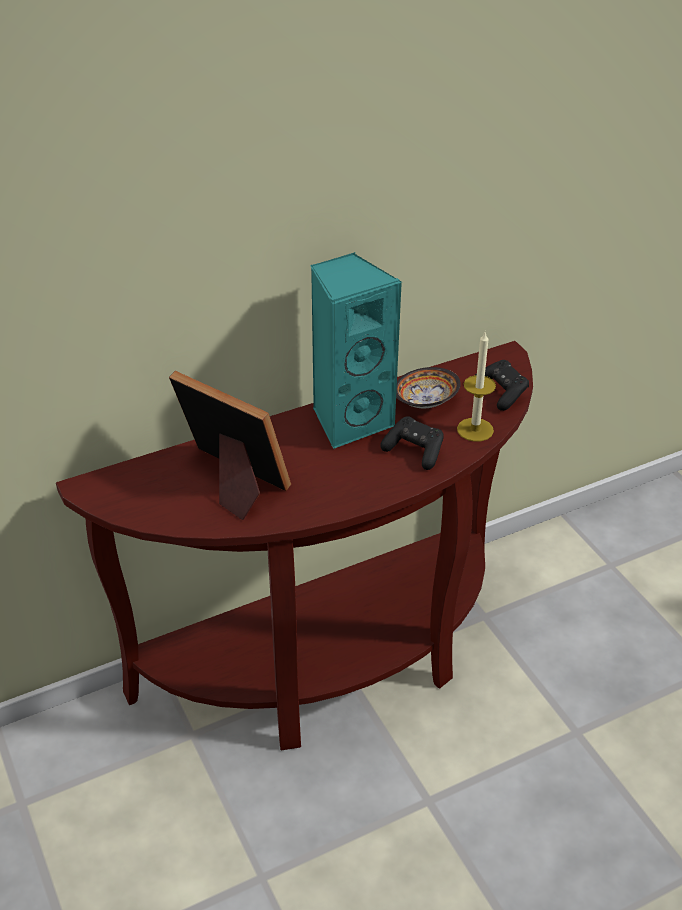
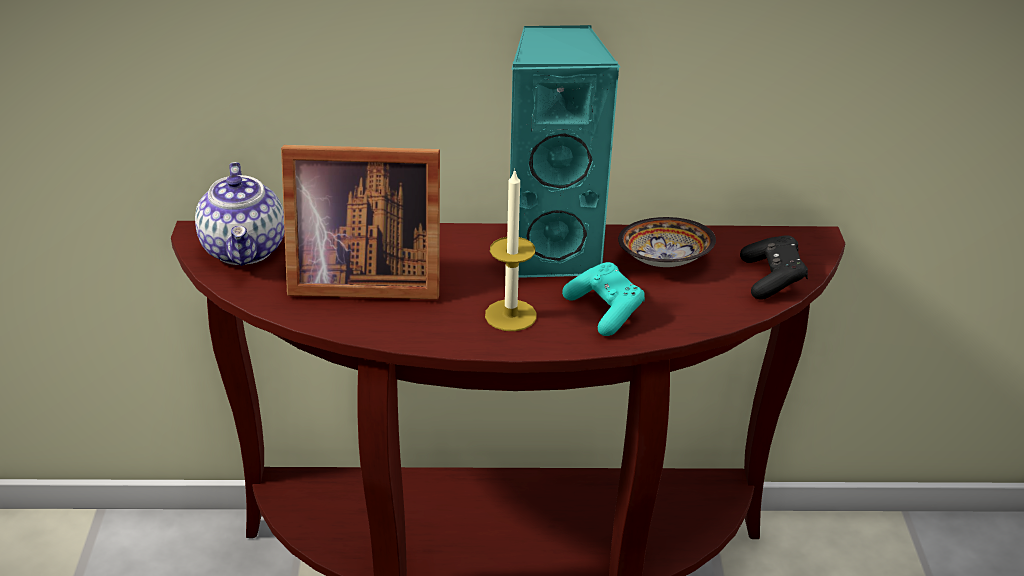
camera: 25 degrees right, 5 degrees down
(130, 488) = (245, 250): none -> teapot
(232, 482) = (360, 278): picture frame -> picture frame turned 120 degrees clockwise
(414, 451) = (605, 311): black game controller -> turquoise game controller
(475, 429) = (703, 310): candle -> candle (510, 315)

